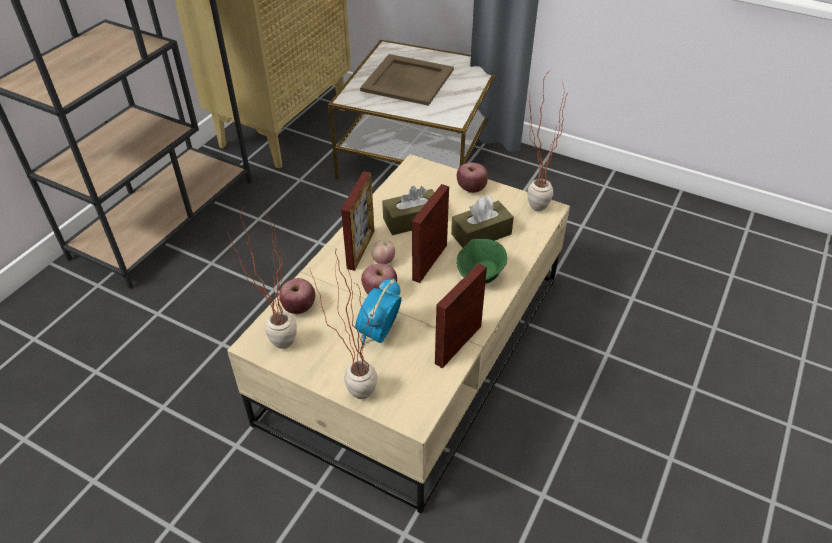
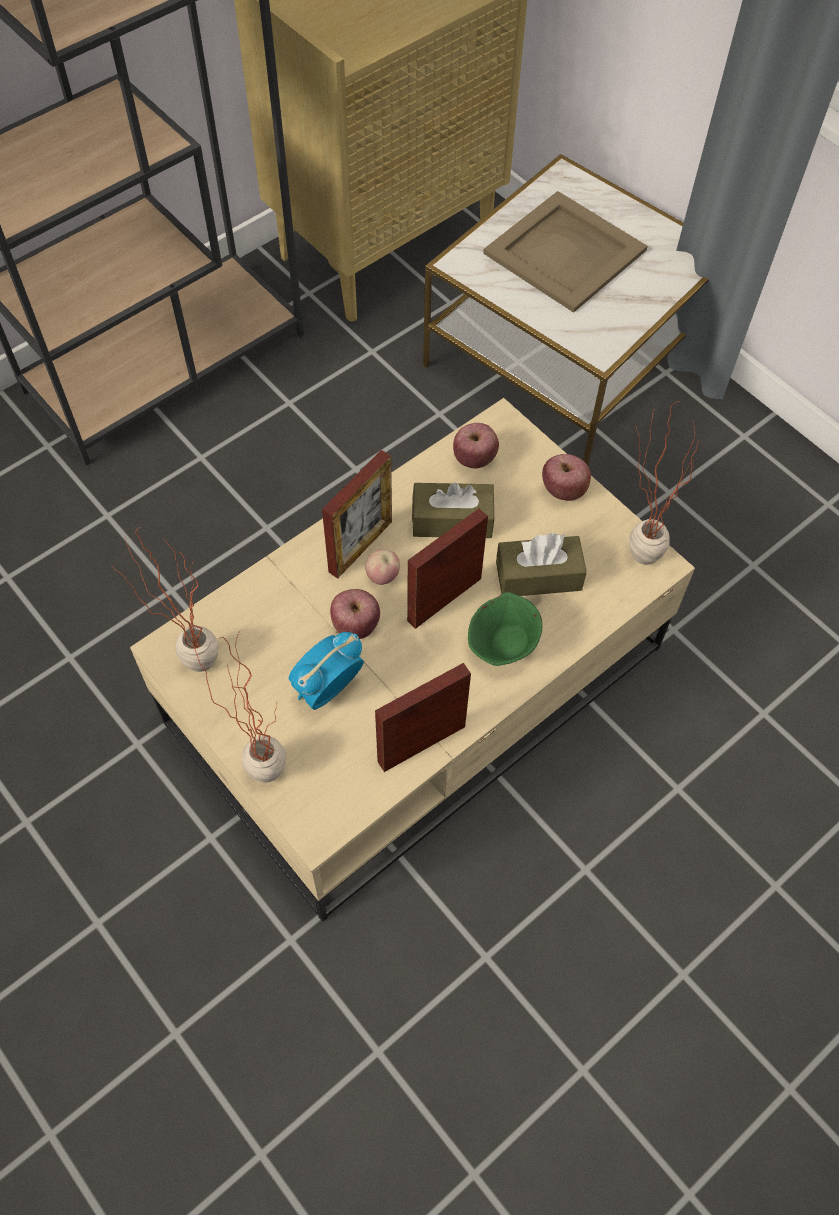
camera: 20 degrees right, 15 degrees up
(299, 307) = (242, 613): apple -> apple (474, 459)

